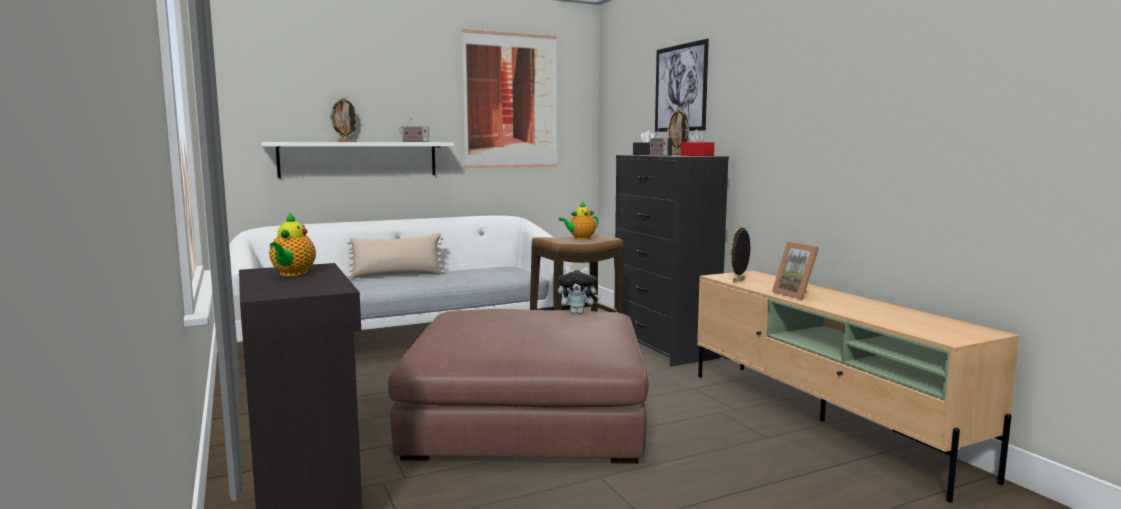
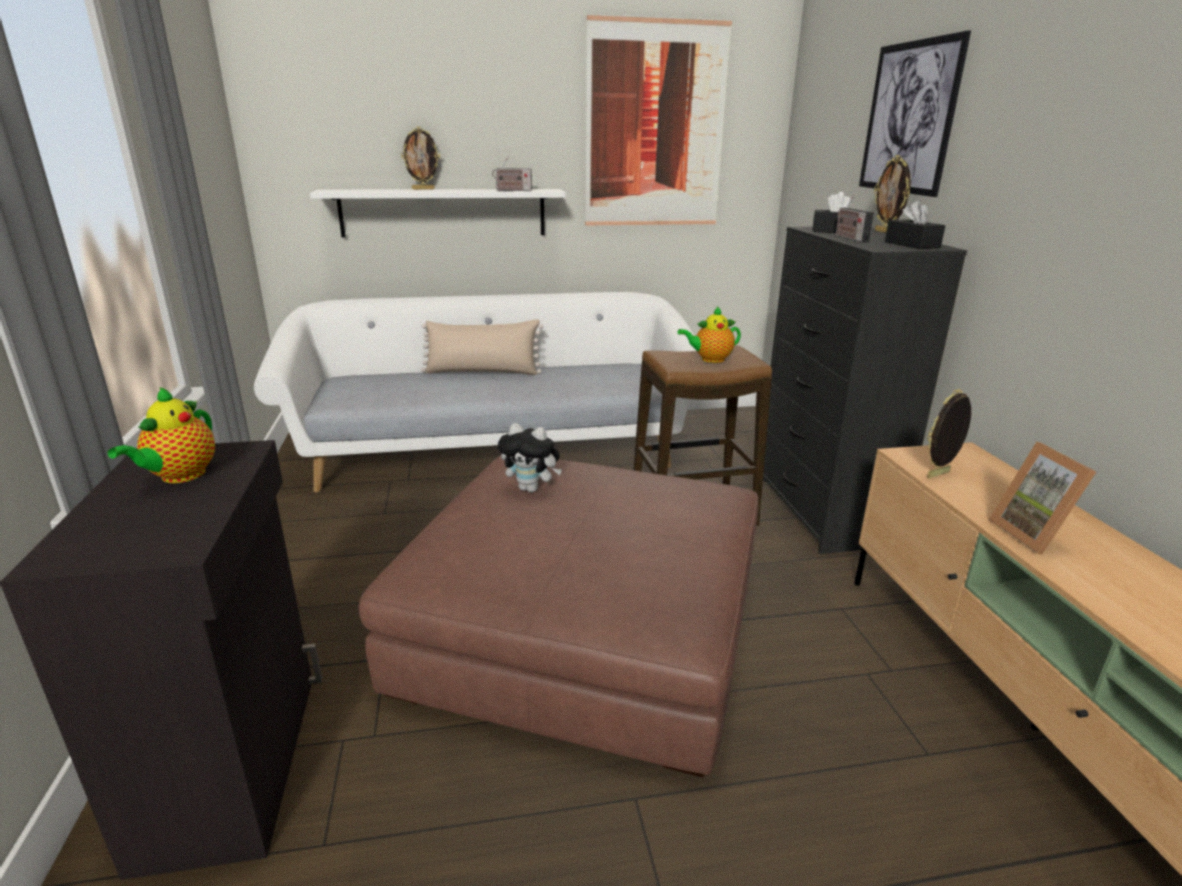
camera: 15 degrees right, 15 degrees up
(578, 313) = (675, 492): plush toy -> plush toy (531, 489)
(697, 155) = (912, 245): red tissue box -> black tissue box

